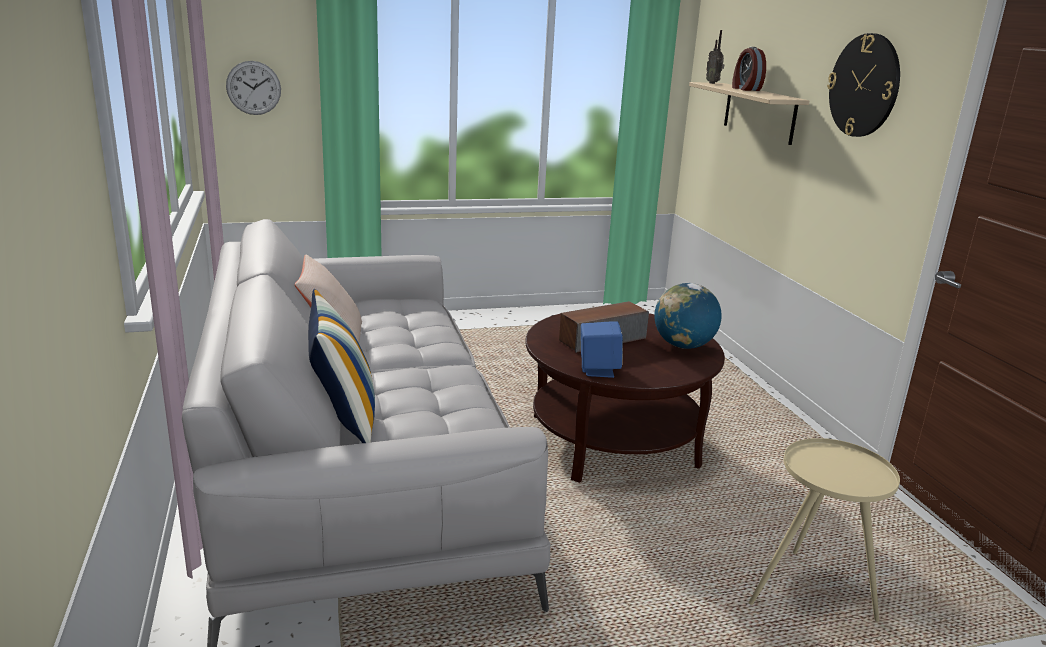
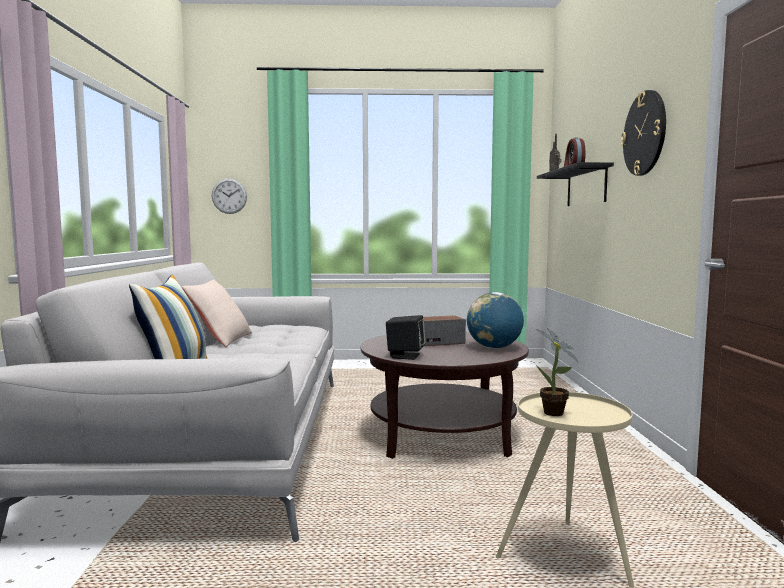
camera: 15 degrees right, 15 degrees down
(598, 370) = (405, 356): blue speaker -> black speaker
(759, 112) = (586, 187): beige shelf -> black shelf
(826, 475) = (554, 414): none -> potted plant

